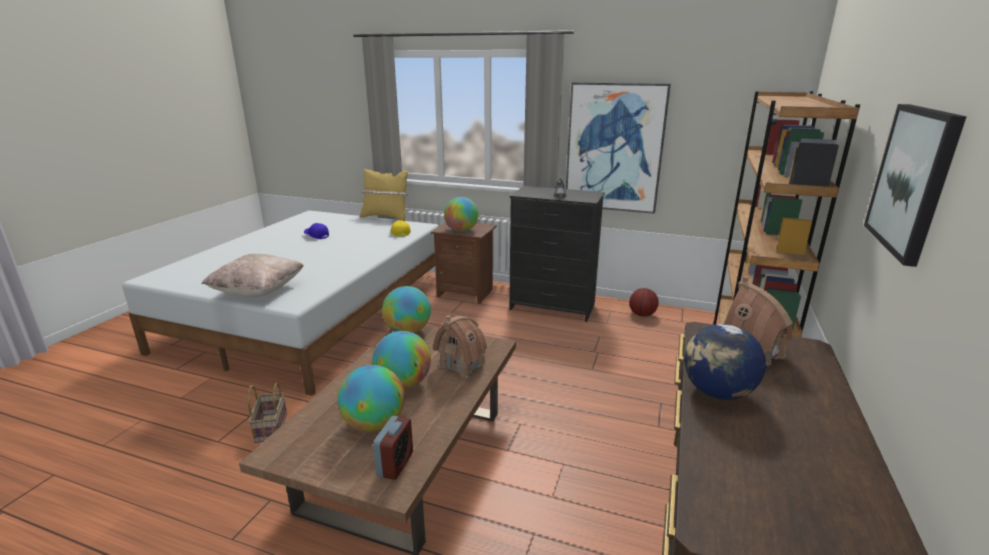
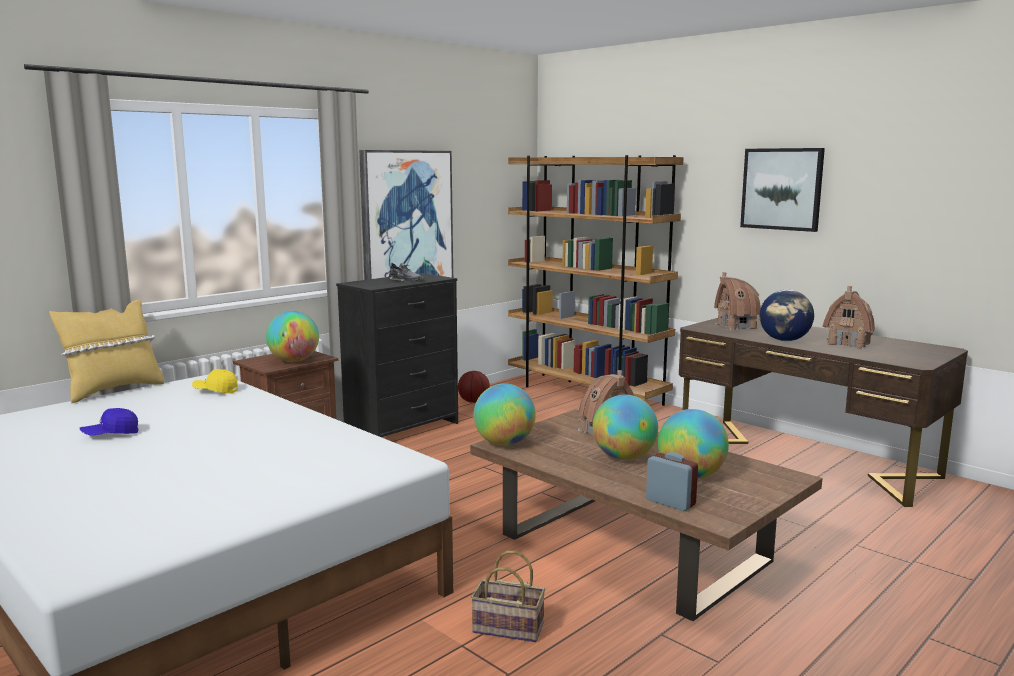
camera: 65 degrees left, 10 degrees down
(258, 291) = (324, 480): beige pillow -> none
(395, 464) = (758, 474): alarm clock -> alarm clock (670, 502)
(774, 450) = (848, 344): none -> toy house

